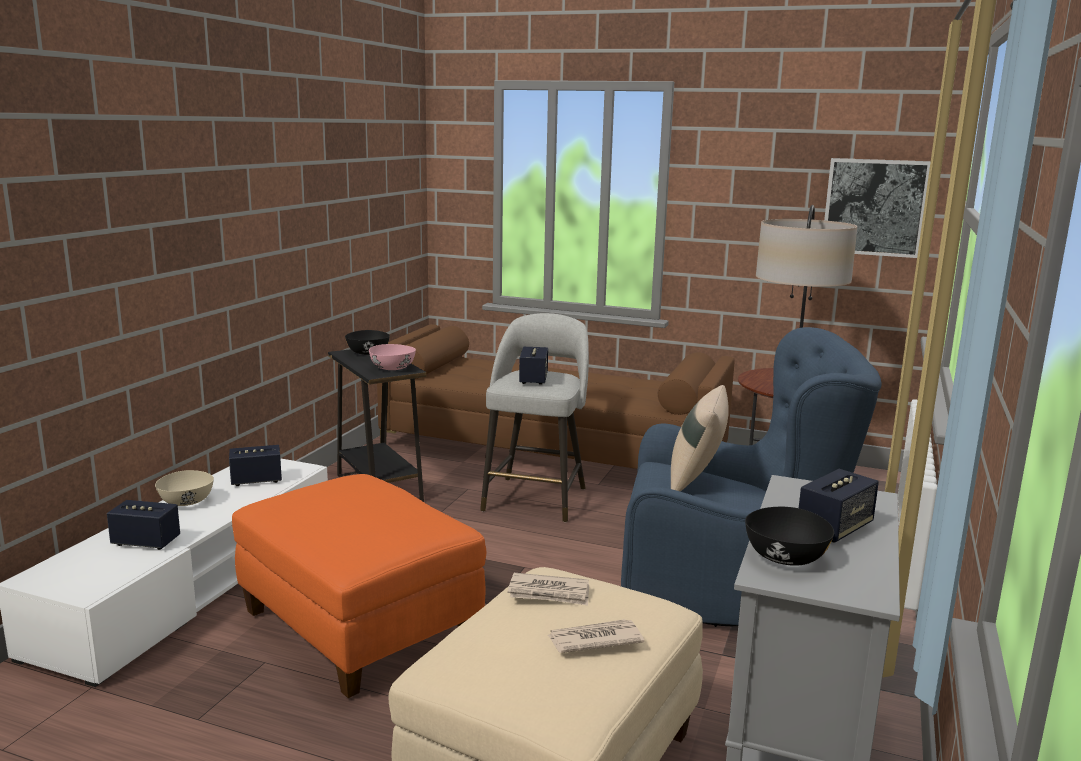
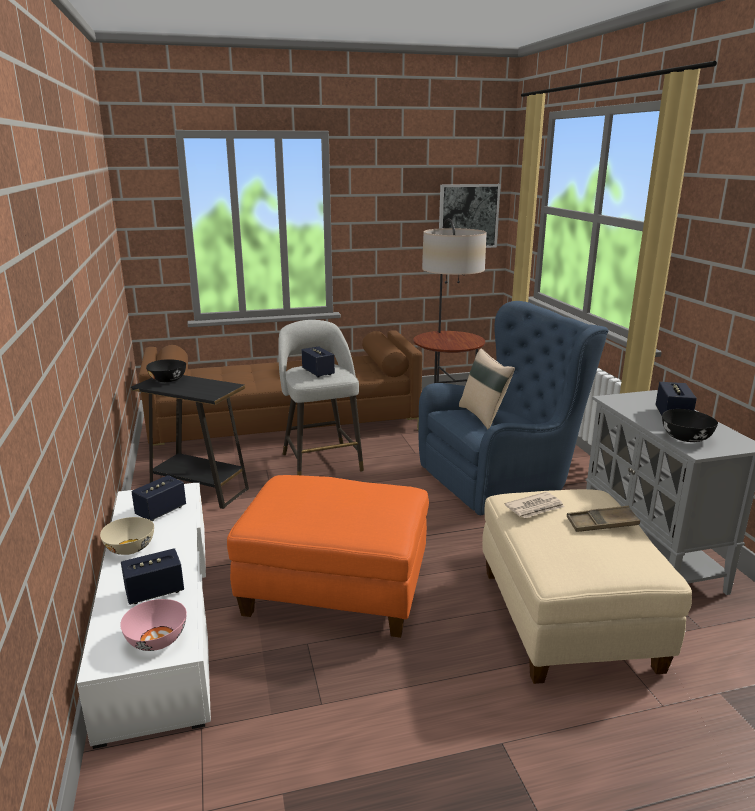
camera: 35 degrees left, 5 degrees up
(392, 368) = (214, 387): pink bowl -> pink bowl (156, 640)
(594, 639) = (602, 523): newspaper -> brown tray

